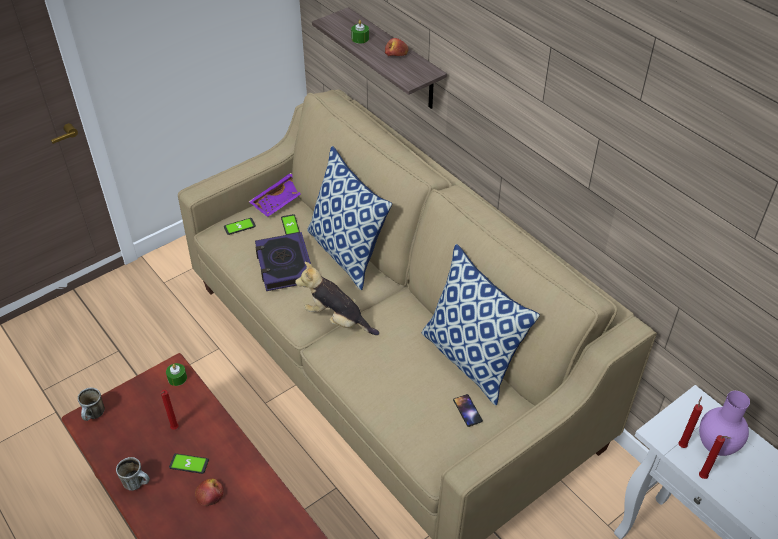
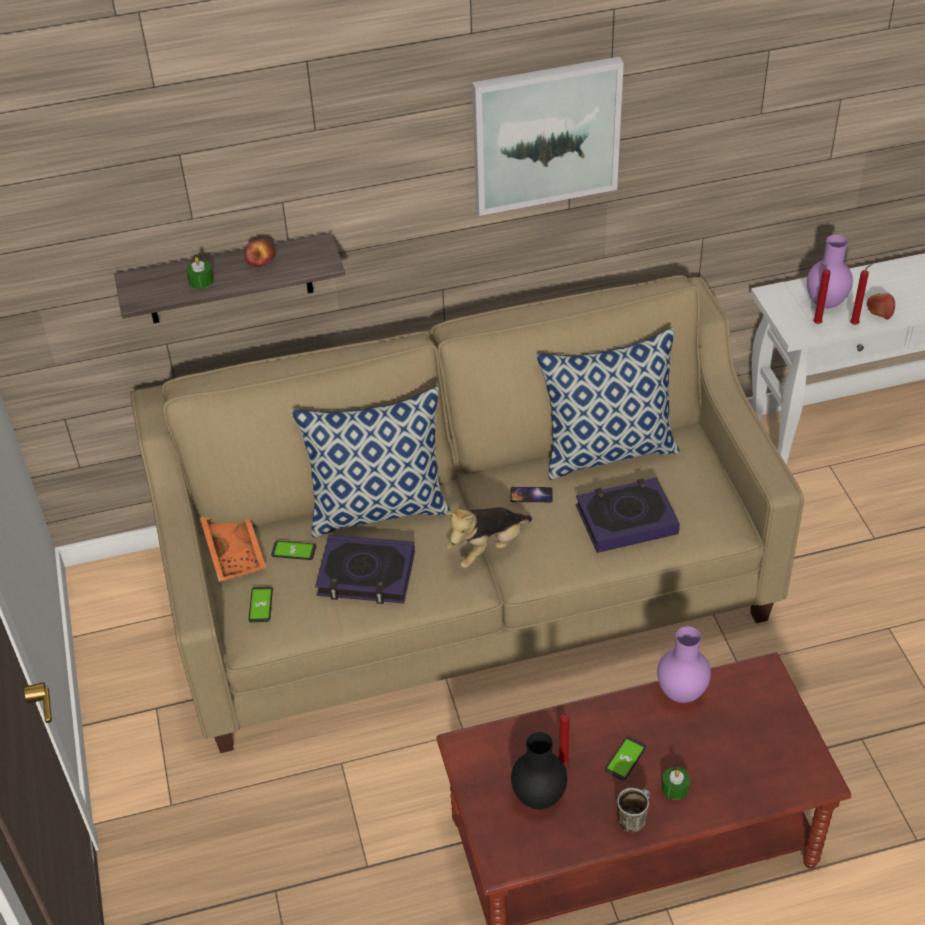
camera: 65 degrees left, 0 degrees up
(94, 415) = (503, 850): mug -> none
(142, 423) = (540, 797): none -> black vase
(177, 378) = (482, 745): green candle -> green candle (675, 788)
(210, 495) = (678, 746): apple -> apple (879, 310)
(261, 482) = (680, 693): none -> purple vase
(280, 201) = (236, 550): purple tray -> orange tray
(402, 390) = (626, 520): none -> book
(467, 410) = (676, 476): phone -> phone (531, 495)
(581, 110) = (545, 135): none -> picture

